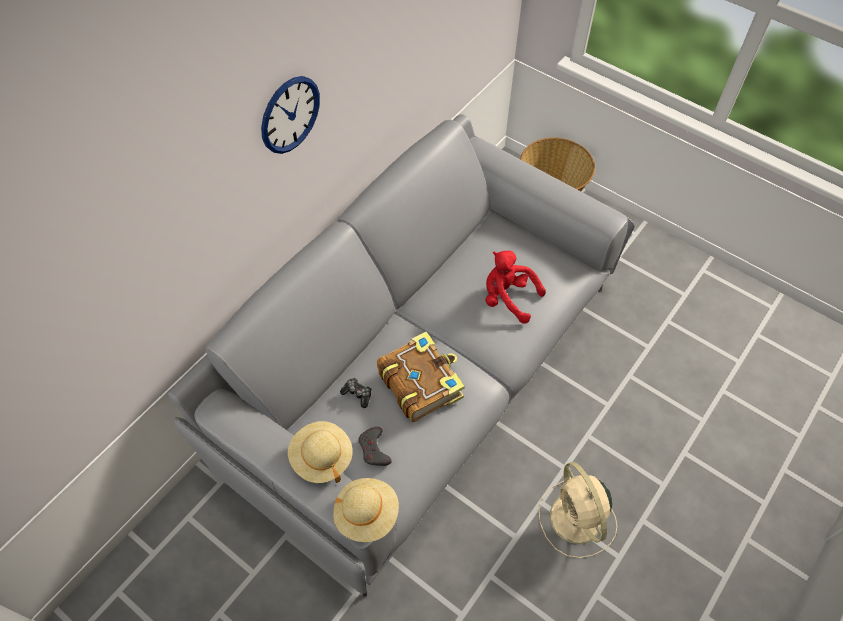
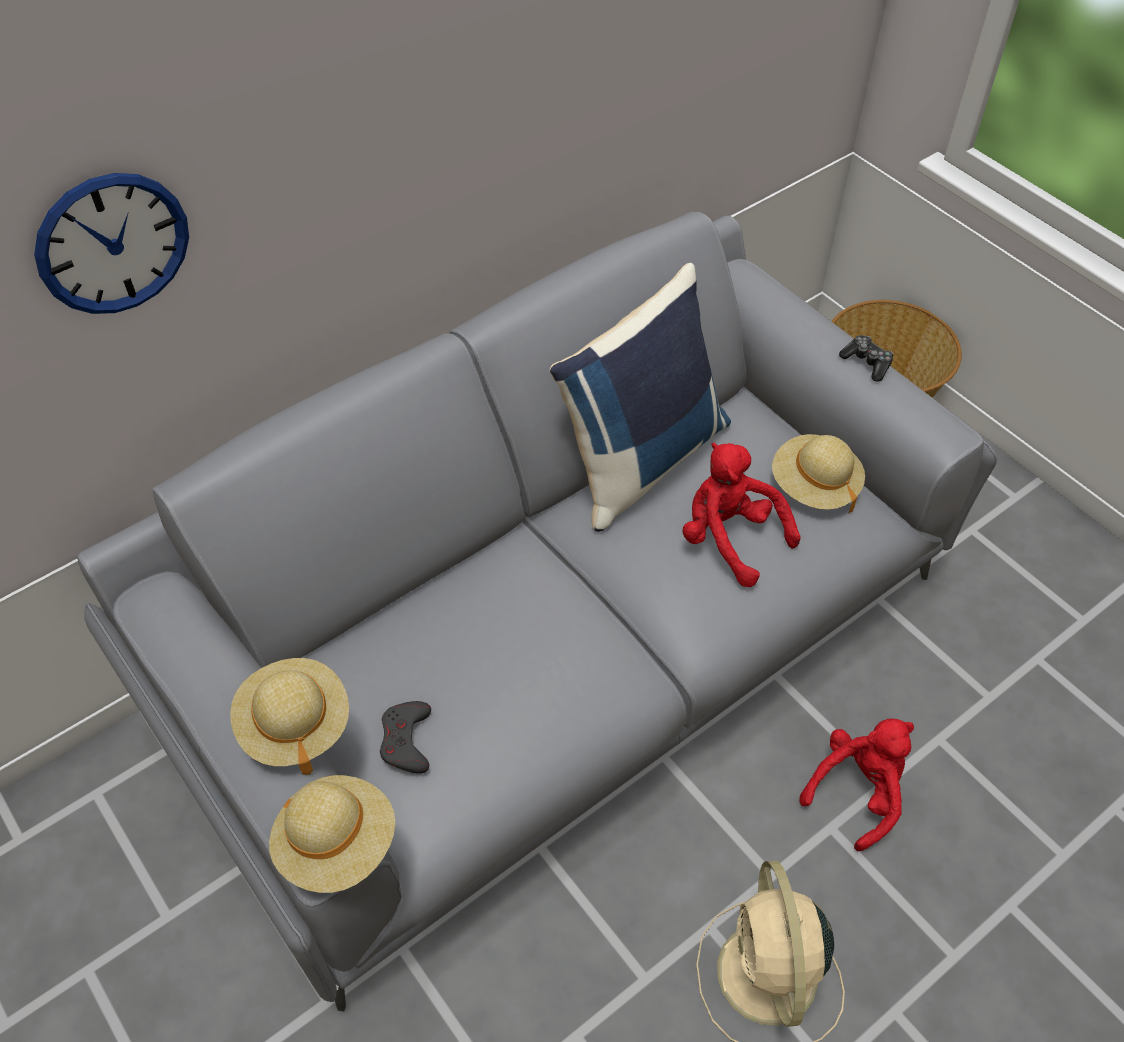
camera: 15 degrees right, 5 degrees down
(290, 115) = (372, 106): wall clock -> wall clock (113, 244)
(357, 394) = (410, 640): game controller -> game controller (867, 363)
(420, 382) = (526, 645): book -> none
(448, 263) = (641, 459): none -> blue pillow
(543, 259) = (814, 486): none -> beige hat
(595, 413) = (857, 792): none -> red plush toy

